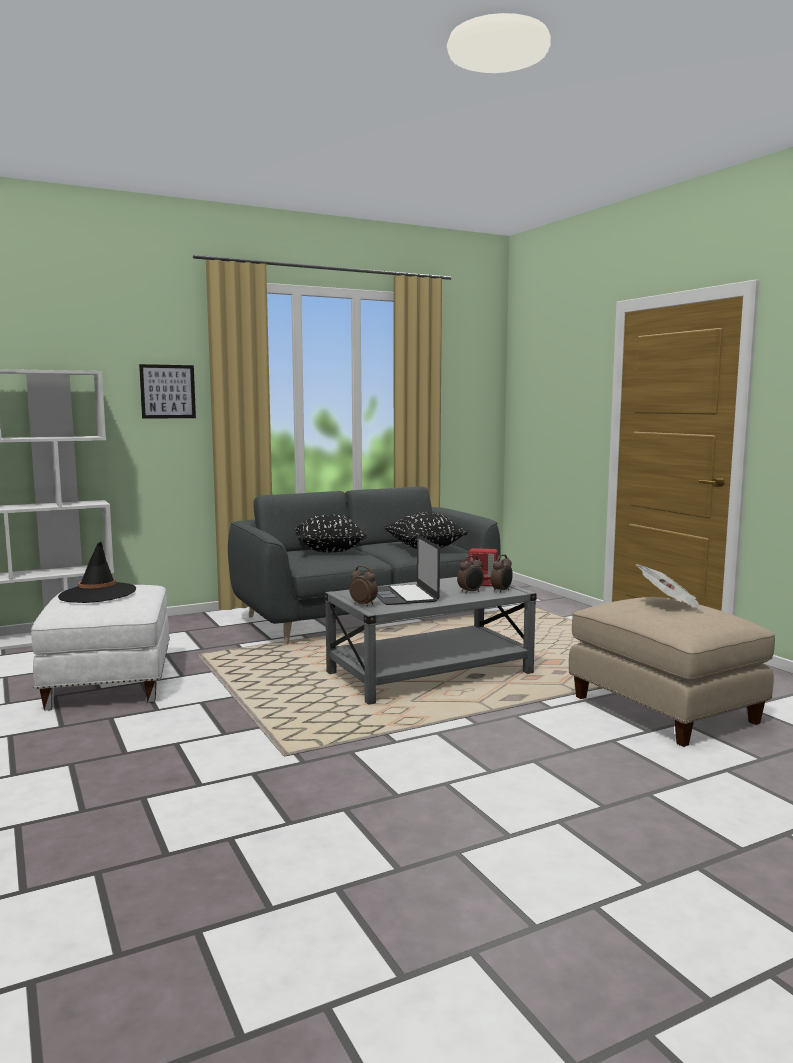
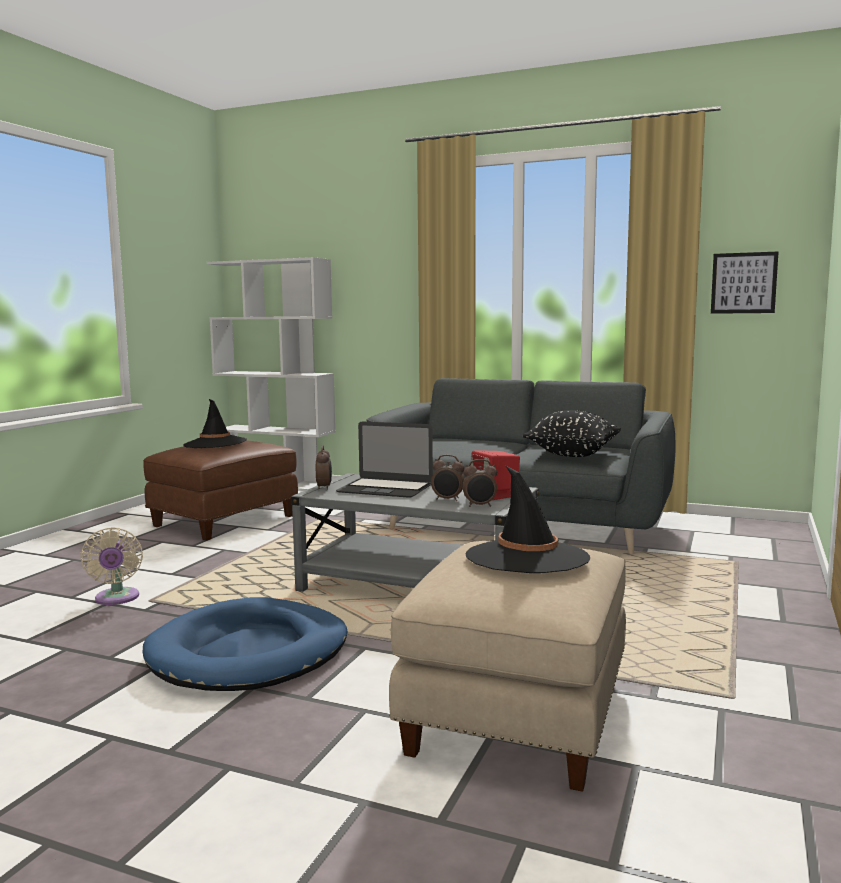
camera: 50 degrees right, 0 degrees up
(108, 682) = (225, 520): white ottoman -> brown ottoman
(167, 391) = (390, 274): picture -> picture (743, 283)
(249, 767) = (116, 599): none -> beige fan
(329, 550) = (475, 442): black pillow -> none
(403, 595) = (385, 488): laptop -> laptop turned 105 degrees counterclockwise
(469, 747) = (249, 652): none -> blue dog bed
(669, 604) = (527, 557): newspaper -> black hat

